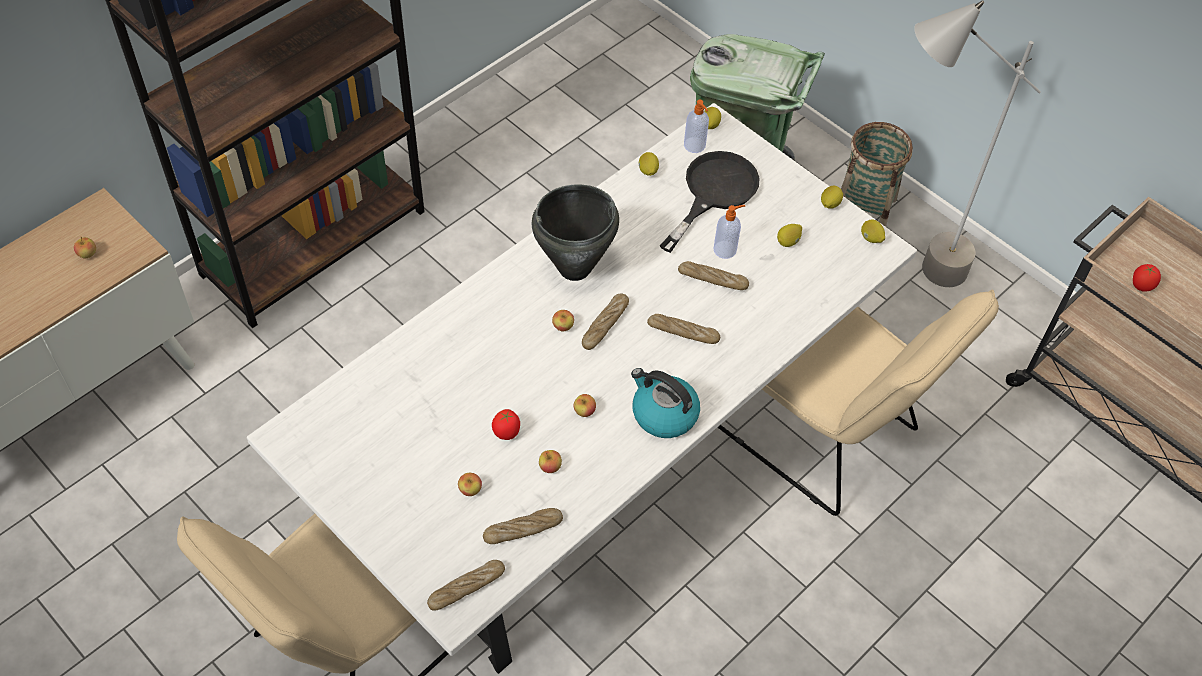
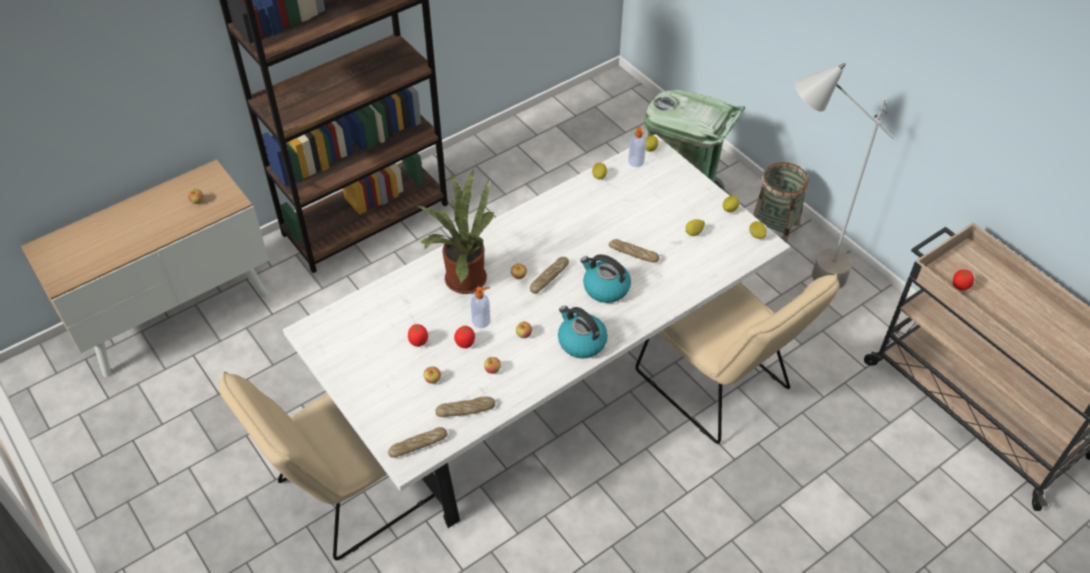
camera: 10 degrees right, 5 degrees down
(442, 437) = (419, 342): none -> tomato
(485, 337) = (461, 278): none -> potted plant
(575, 268) = (534, 238): black cooking pot -> none
(683, 333) = (605, 288): bread -> kettle
(713, 193) = (644, 195): black frying pan -> none
(725, 249) = (646, 234): soap dispenser -> soap dispenser (482, 321)

